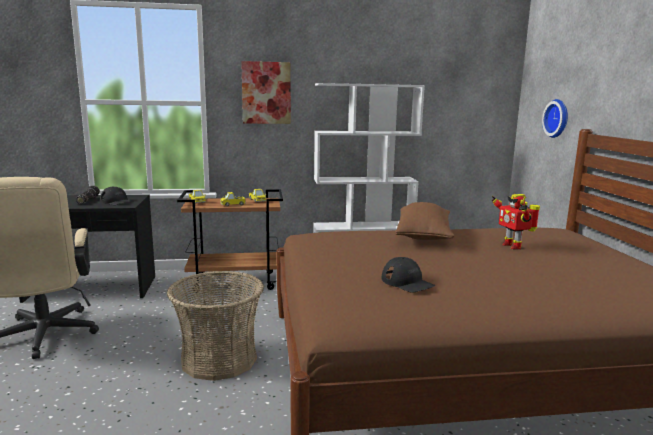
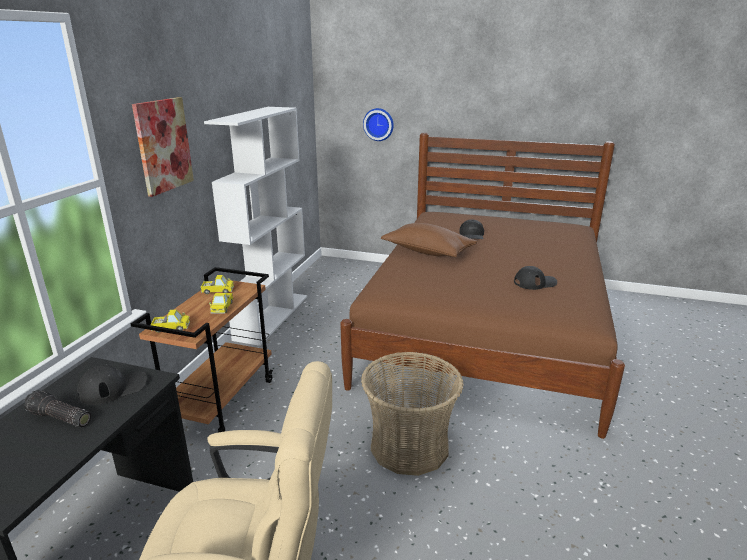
camera: 65 degrees left, 10 degrees up
(512, 246) = (472, 235): toy robot -> black cap

